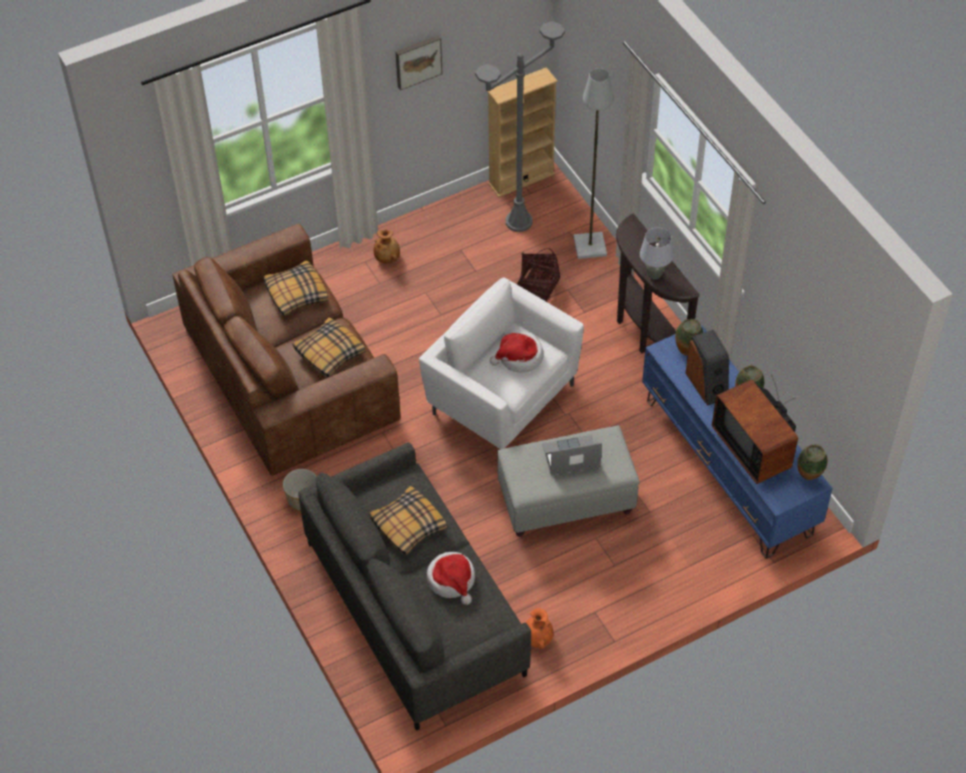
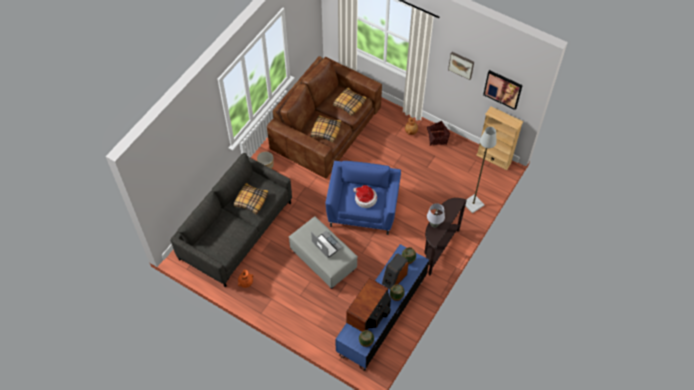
camera: 60 degrees right, 5 degrees up
(452, 580) = (232, 229): hat -> none
(497, 41) = (503, 89): none -> picture
(501, 397) = (363, 210): white armchair -> blue armchair
(519, 221) = (467, 169): grey floor lamp -> none
(537, 286) = (435, 194): basket -> basket (437, 138)

